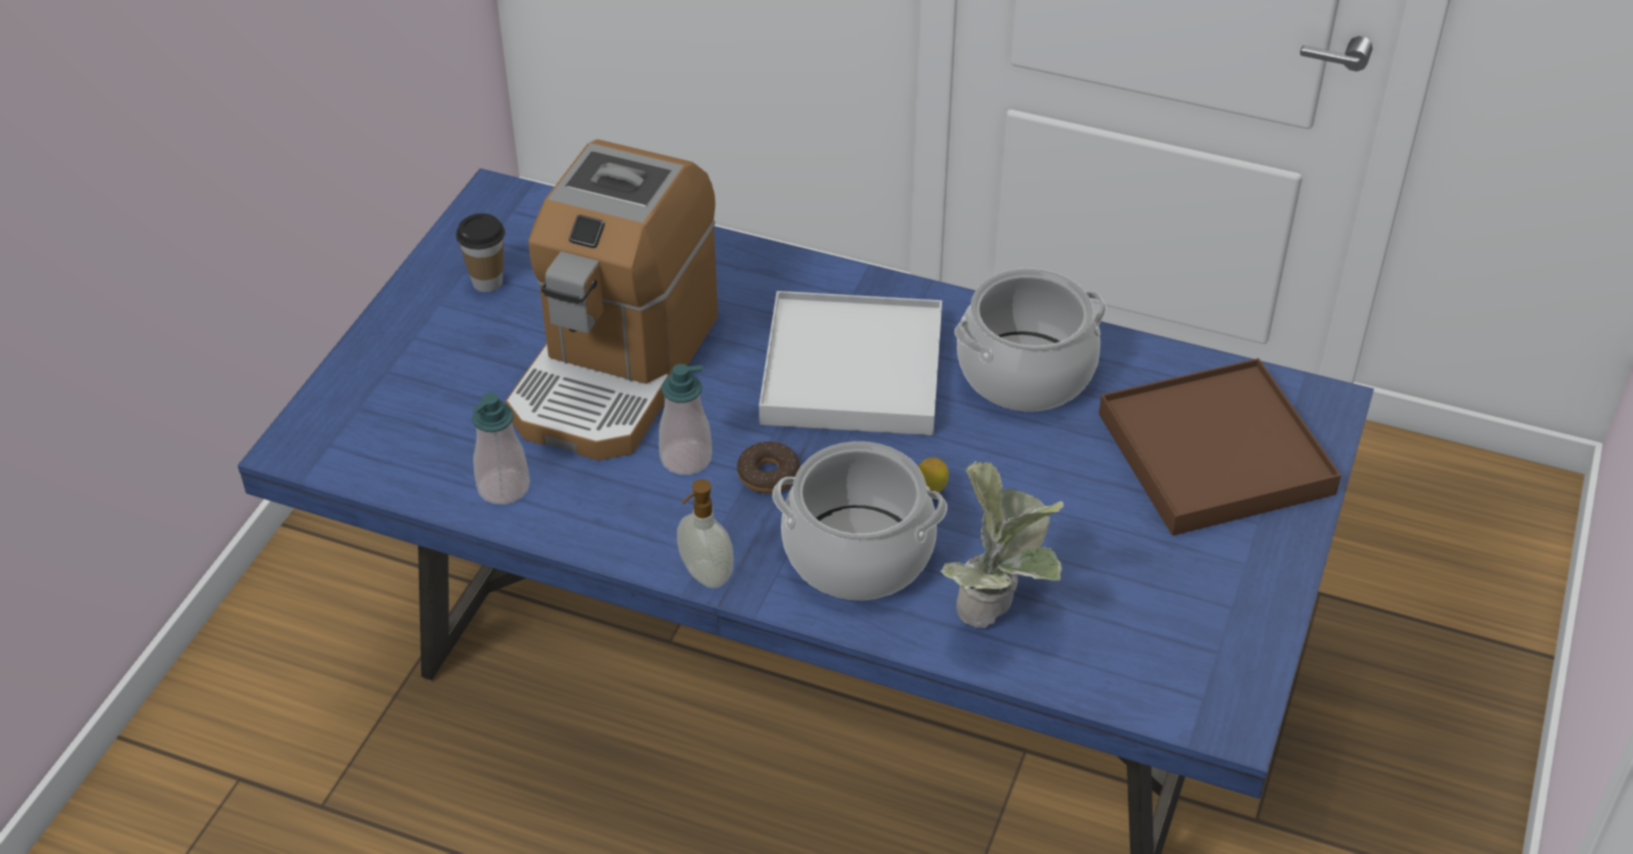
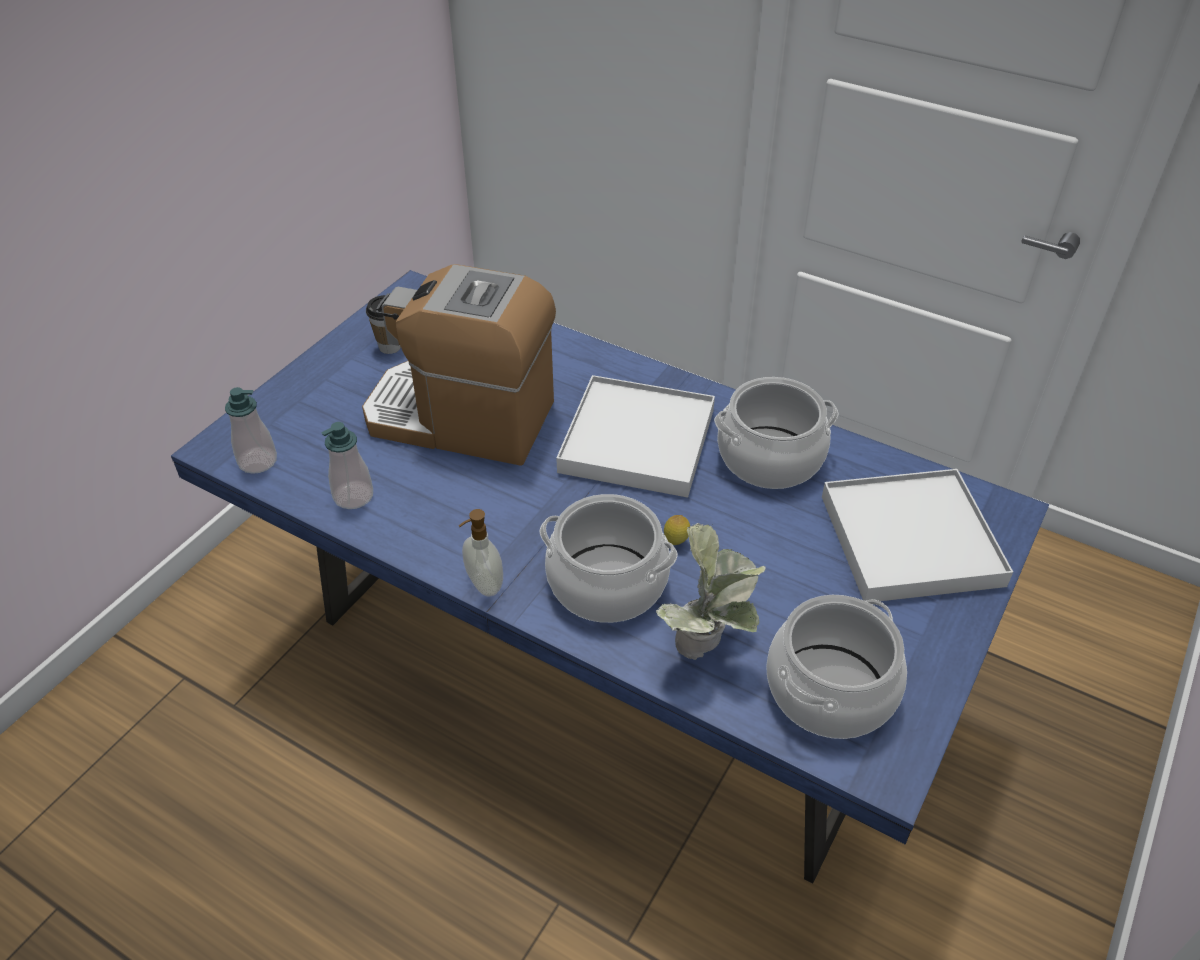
camera: 10 degrees right, 0 degrees up
(615, 369) = (462, 418): coffee machine -> coffee machine turned 75 degrees clockwise
(686, 459) = (494, 491): soap dispenser -> soap dispenser (258, 461)
(768, 475) = (553, 512): donut -> none
(1151, 641) = (831, 691): none -> cooking pot
(1214, 453) = (910, 540): brown tray -> white tray

